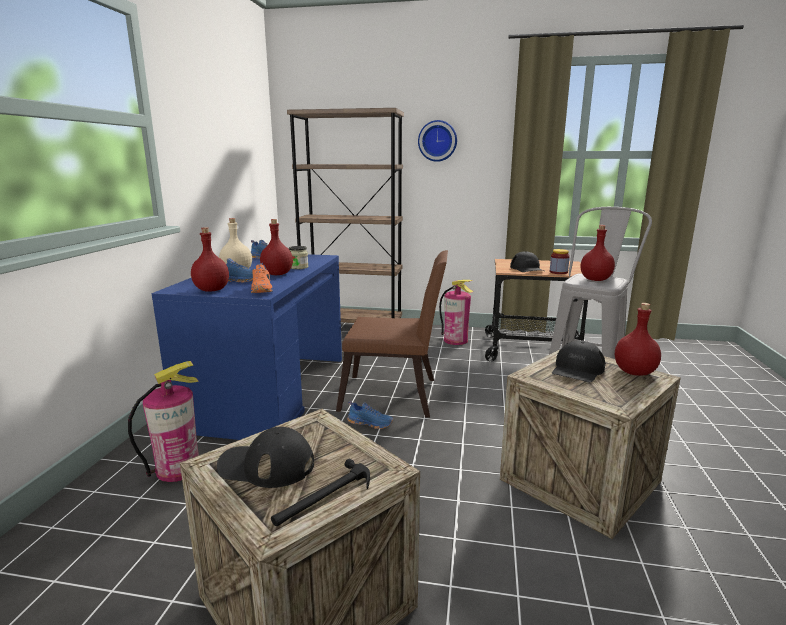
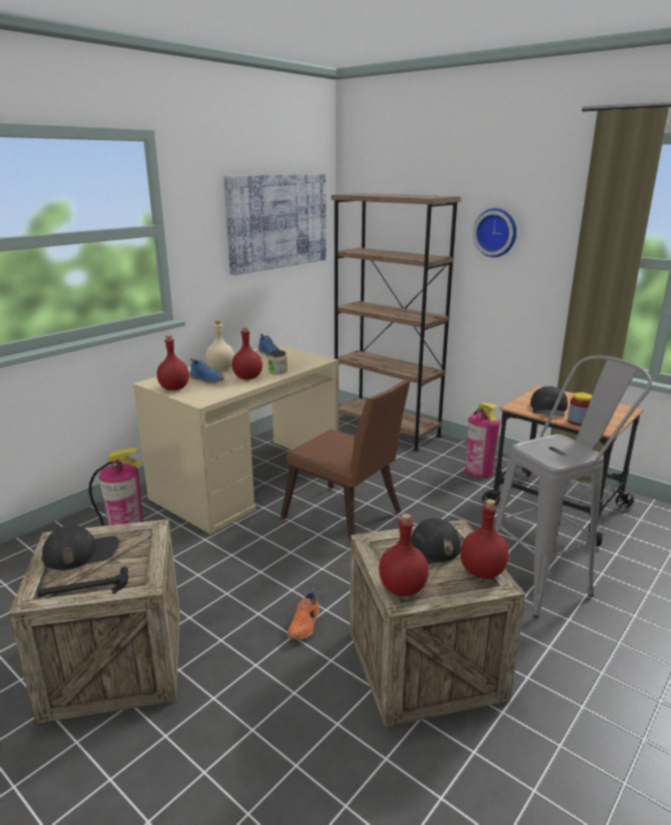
camera: 30 degrees right, 5 degrees up
(236, 133) = (276, 221): none -> picture
(262, 290) = (209, 396): orange shoe -> orange shoe (305, 625)
(266, 465) = (82, 552): black cap -> black cap turned 120 degrees clockwise
(270, 391) = (248, 481): blue desk -> beige desk
(370, 423) = (297, 538): blue shoe -> none
(595, 280) = (560, 448): red bottle -> red bottle (401, 588)

